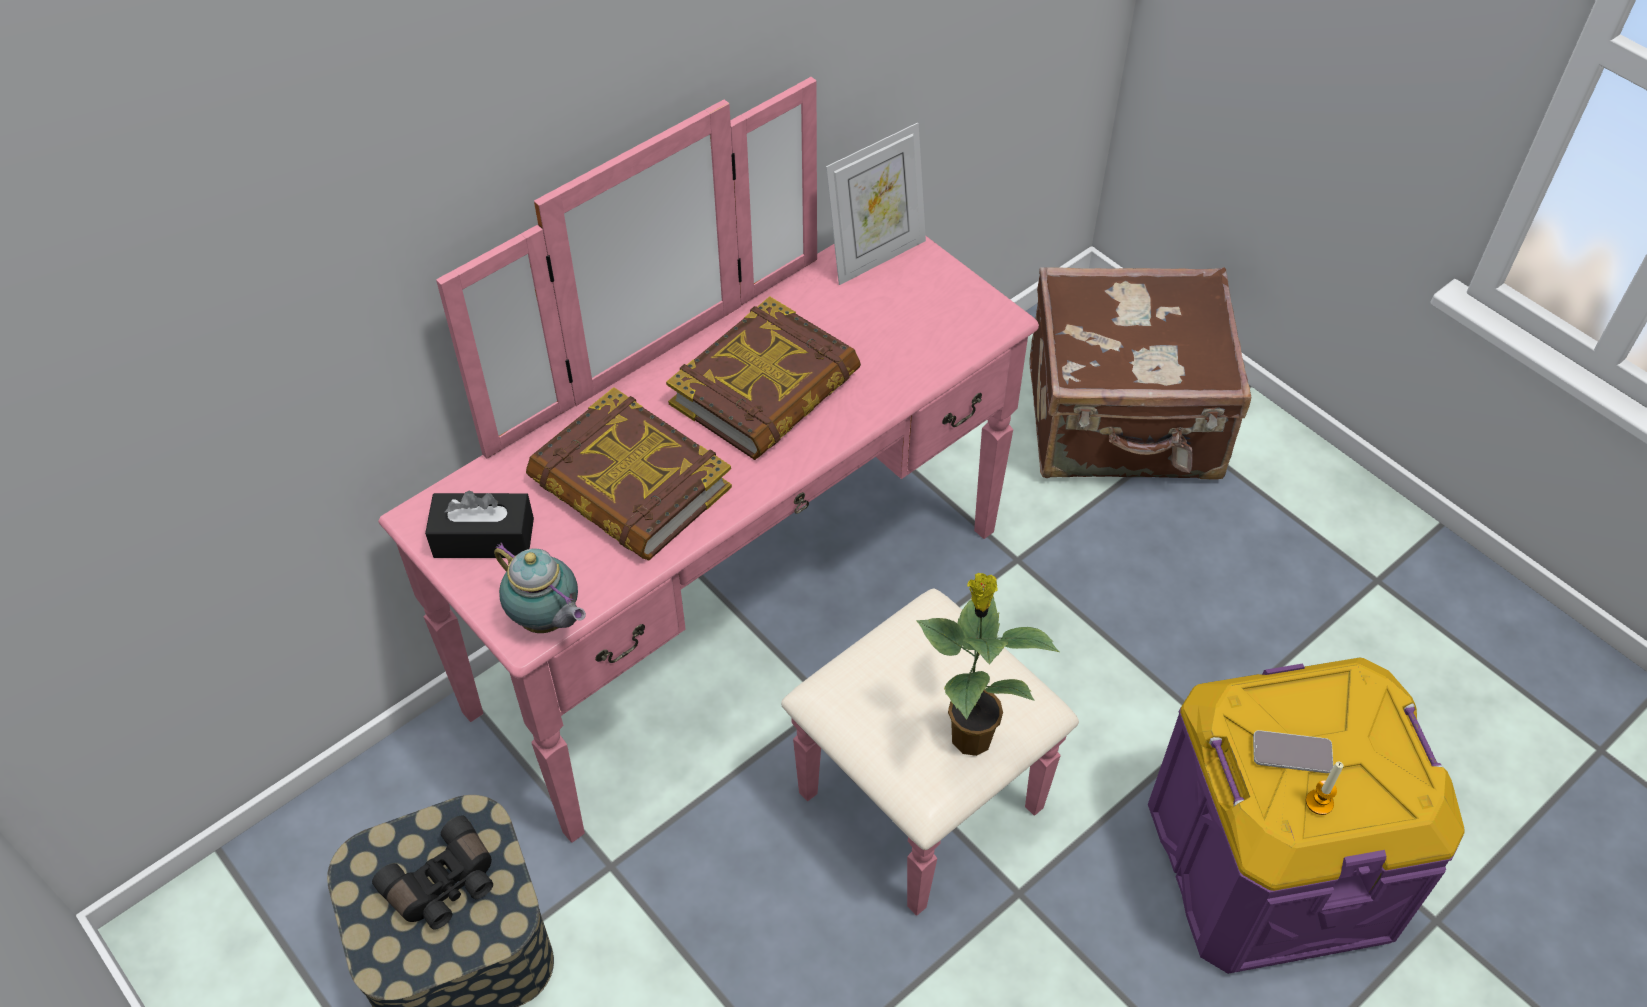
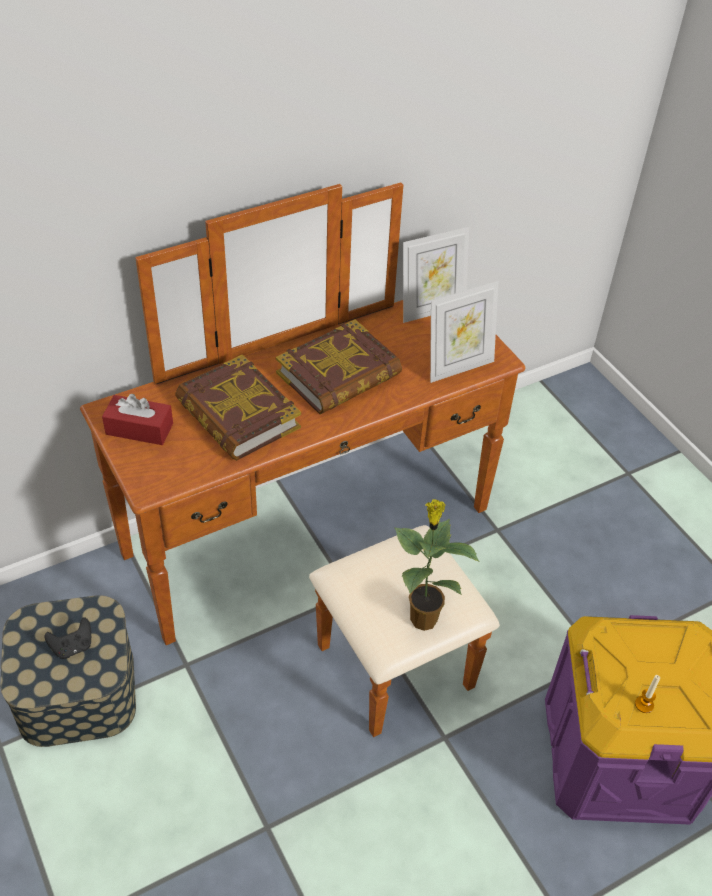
camera: 10 degrees right, 5 degrees down
(444, 886) = (73, 647): black binoculars -> black game controller
(484, 538) = (139, 429): black tissue box -> red tissue box
(547, 621) = (163, 484): teapot -> none
(780, 656) = (328, 559): pink dresser -> brown dresser
(941, 342) = (458, 367): none -> picture frame
(1124, 423) = (589, 459): brown suitcase -> none
(1292, 753) = (633, 669): phone -> none

